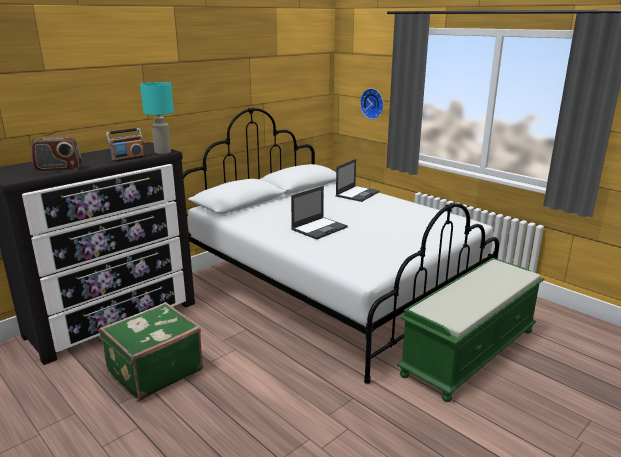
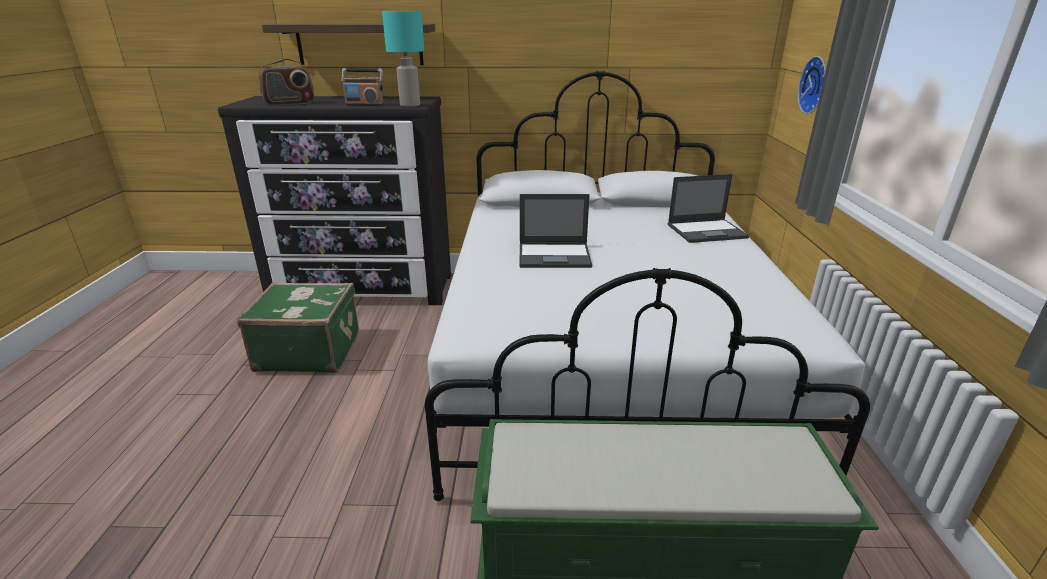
camera: 45 degrees right, 5 degrees up
(58, 169) = (290, 103): radio -> radio turned 60 degrees counterclockwise
(80, 109) = (359, 44): none -> shelf

